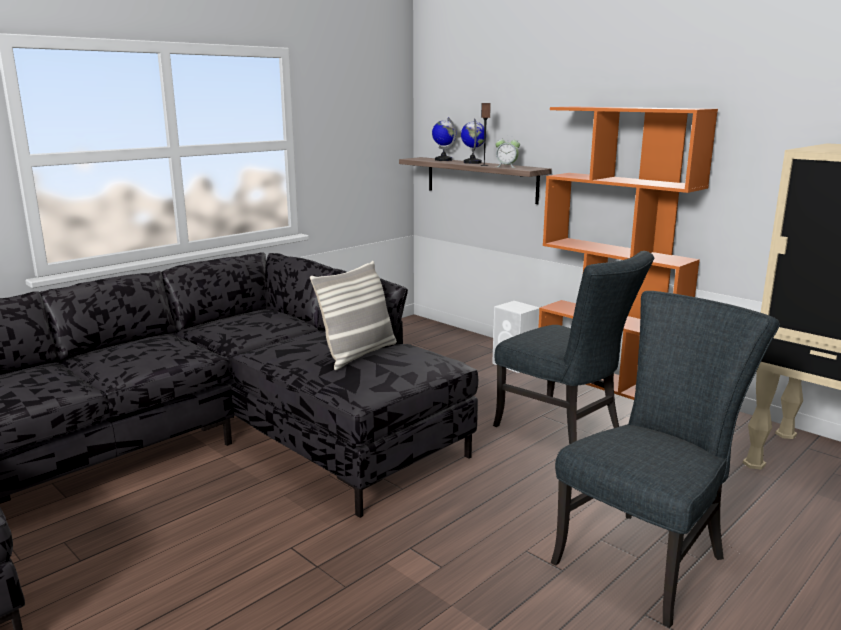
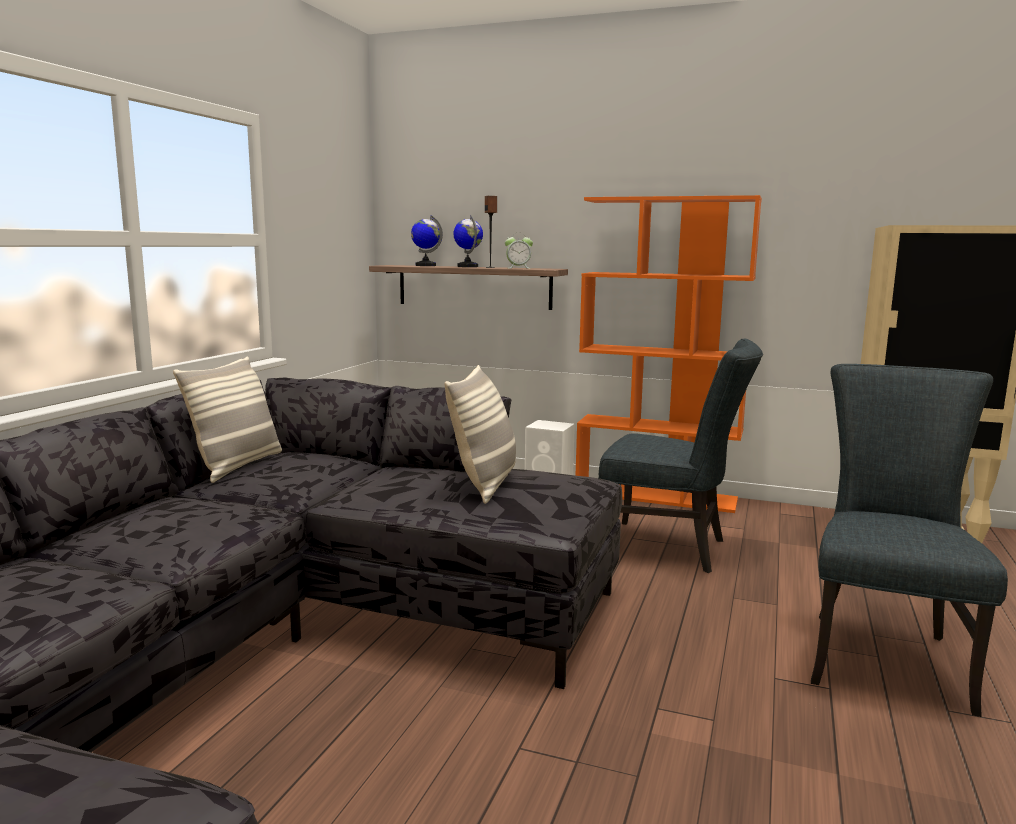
camera: 25 degrees left, 5 degrees down
(224, 316) = (237, 466): none -> pillow

